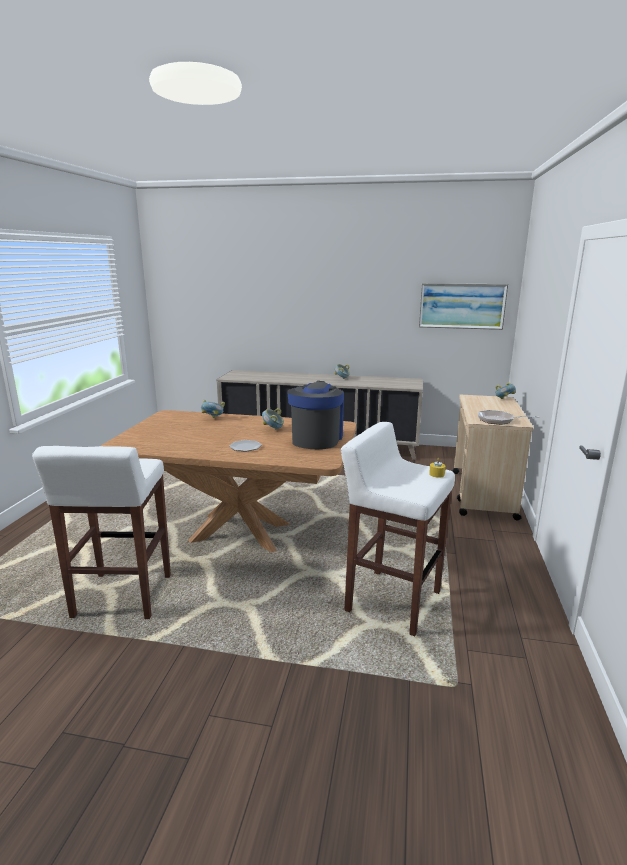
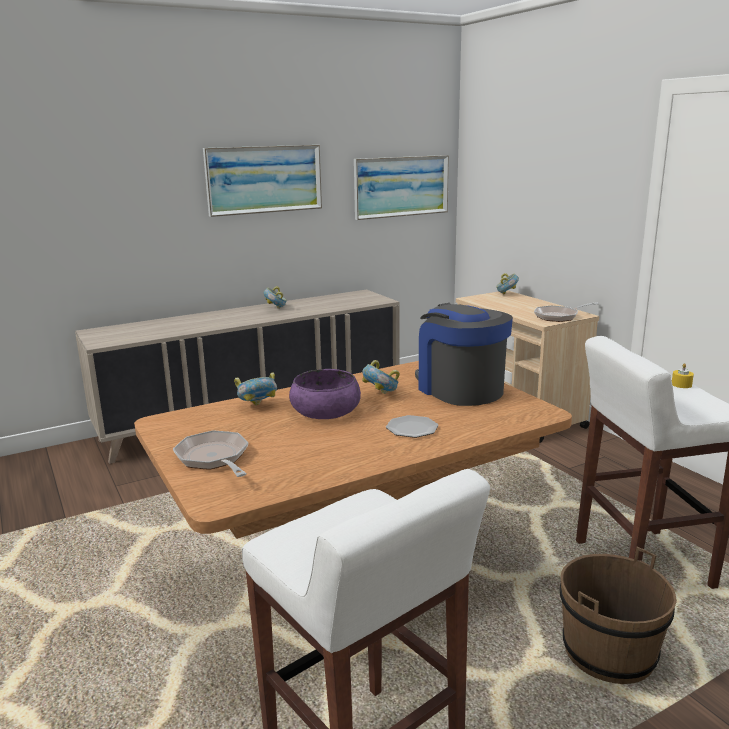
camera: 40 degrees left, 0 degrees up
(149, 432) = (214, 459): none -> frying pan
(232, 428) = (325, 411): none -> purple bowl
(288, 624) = (609, 652): none -> brown bucket
(352, 293) = (264, 179): none -> picture

